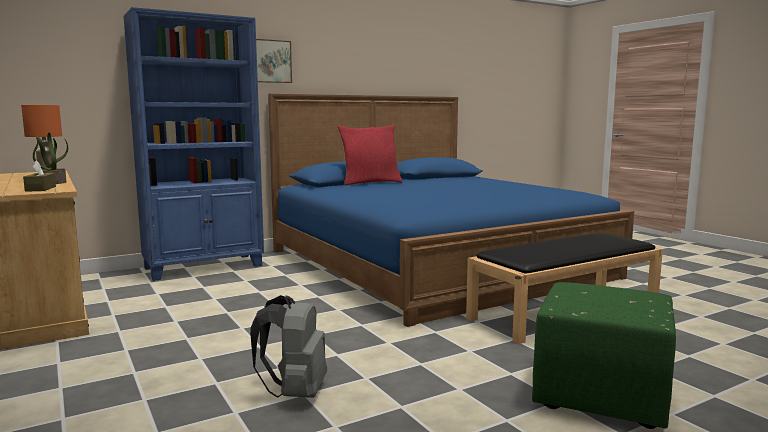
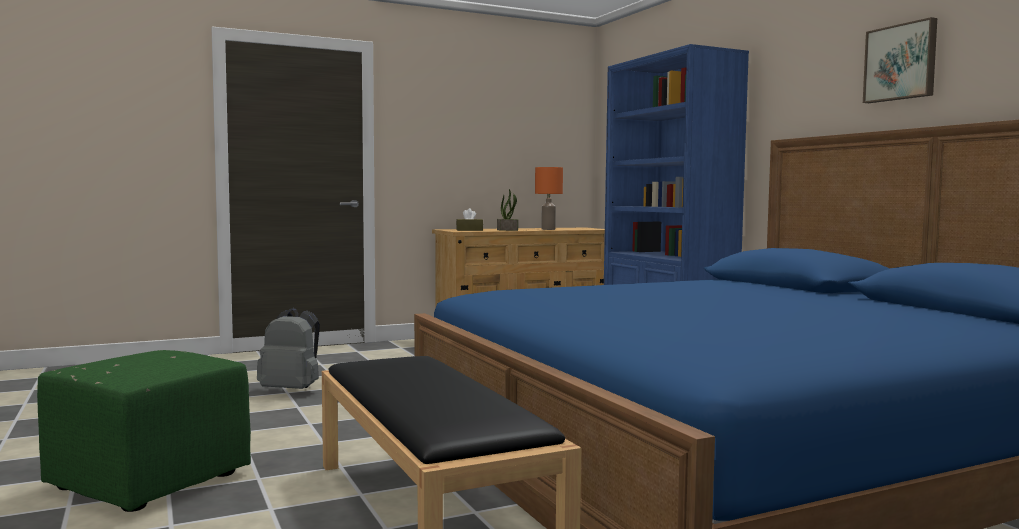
camera: 95 degrees right, 5 degrees down
(270, 61) = (786, 92): picture -> picture (901, 62)
(370, 183) = (773, 286): red pillow -> none

